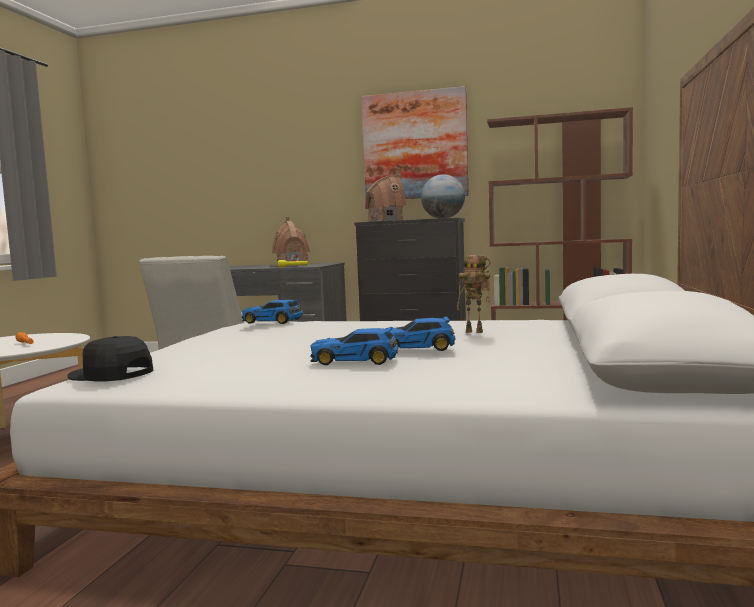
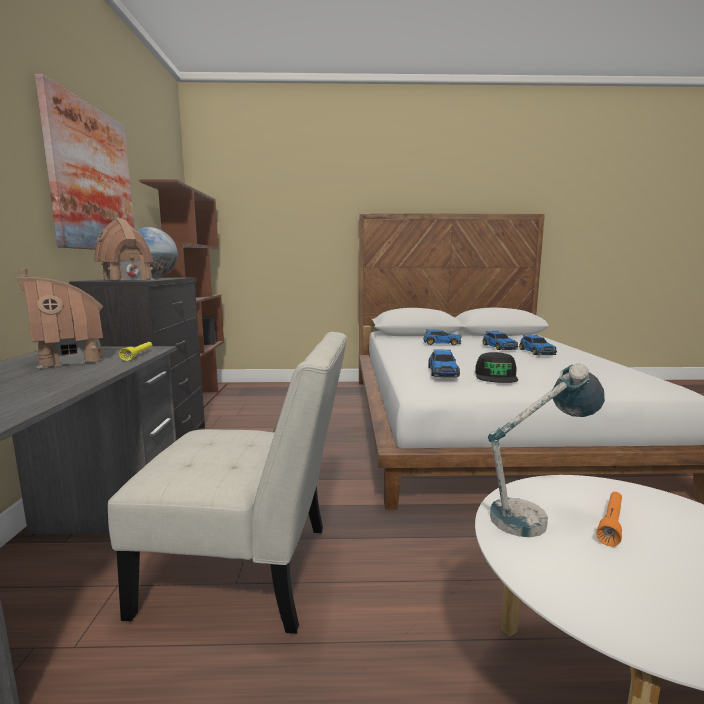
camera: 105 degrees left, 5 degrees up
(59, 338) = (536, 515): none -> table lamp
(111, 374) = (643, 381): black cap -> black cap (496, 376)
(476, 332) = (441, 343): toy robot -> toy car

